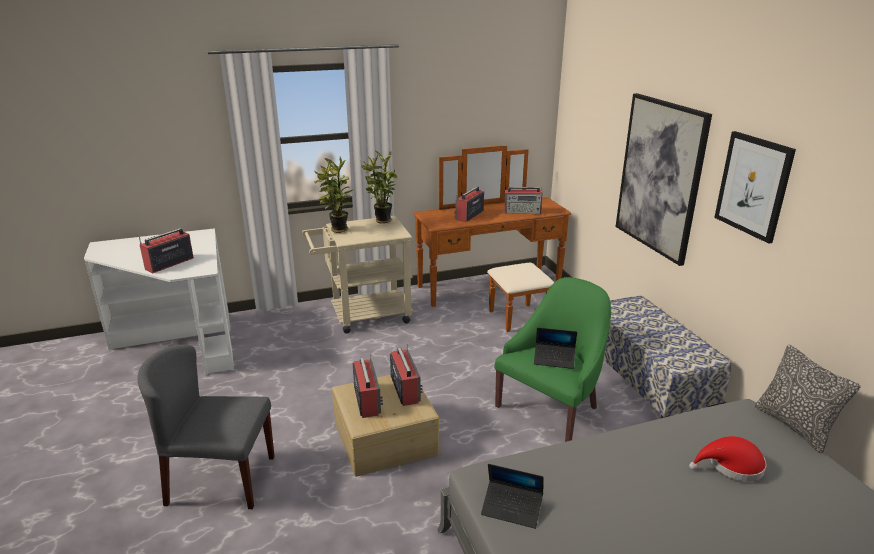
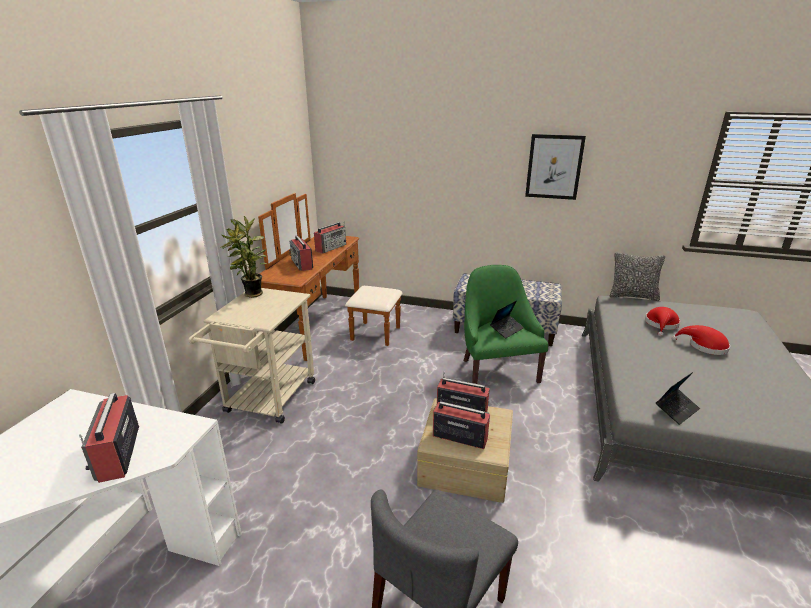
camera: 55 degrees left, 0 degrees up
(337, 230) = (235, 319): potted plant -> none
(660, 177) = (461, 182): picture -> none
(718, 515) = (704, 346): none -> red hat

